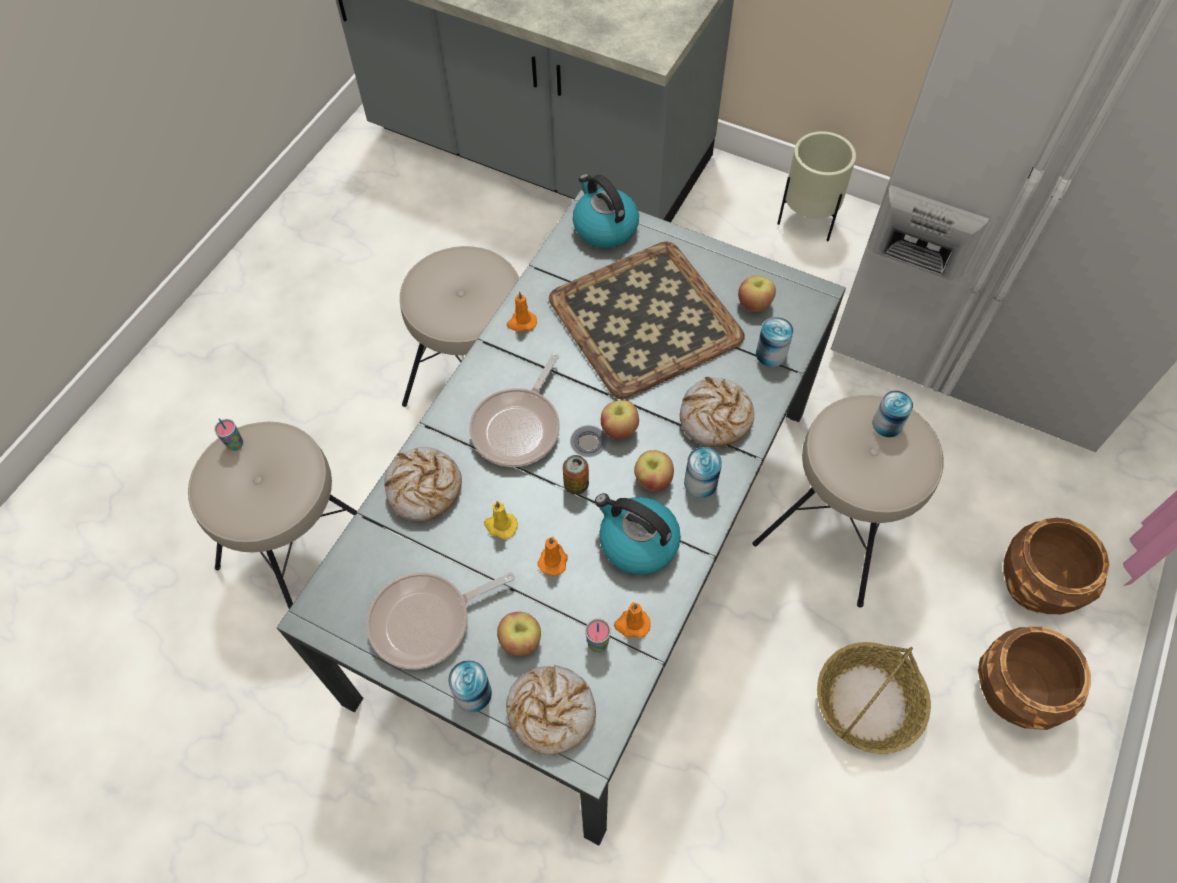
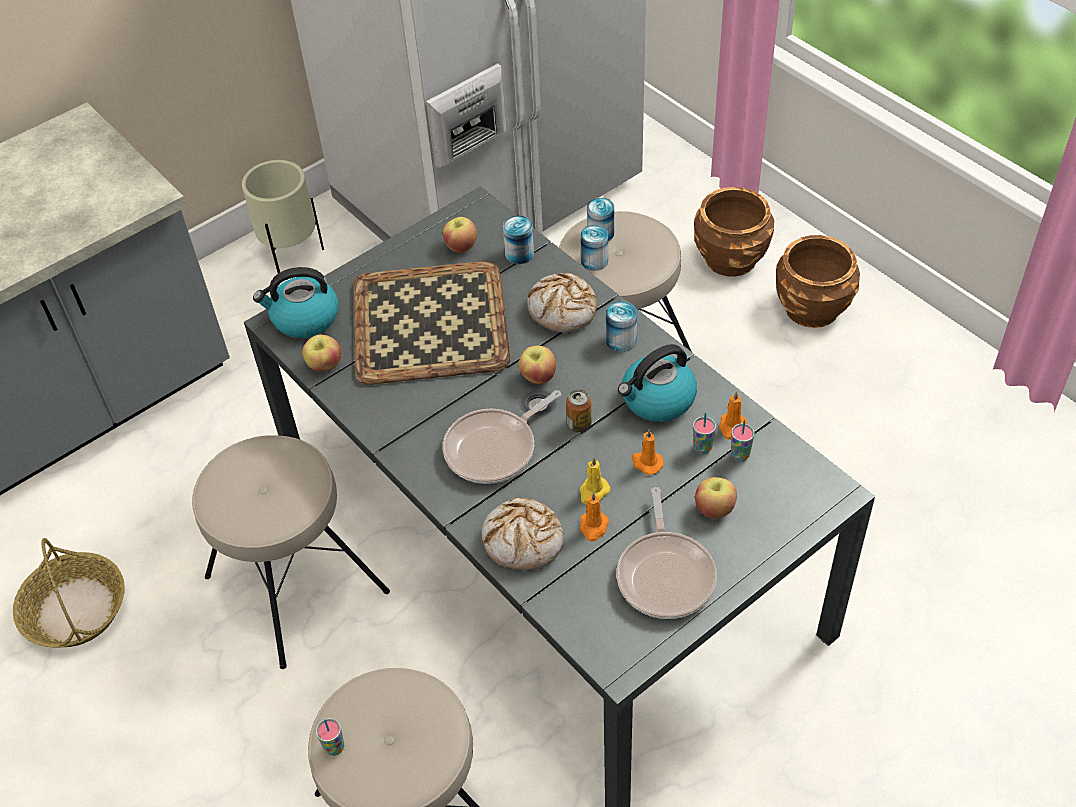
camera: 65 degrees left, 10 degrees down
(473, 693) = (750, 557): can -> can (594, 261)
(519, 427) = (495, 448): frying pan -> frying pan turned 90 degrees clockwise
(521, 323) = (376, 413): orange candle -> orange candle (593, 527)
(550, 712) = (789, 506): bread -> none
(592, 605) = (702, 448): none -> cup
(653, 479) = (601, 370): apple -> apple (324, 365)
(868, 701) = (783, 400): basket -> basket (75, 610)

